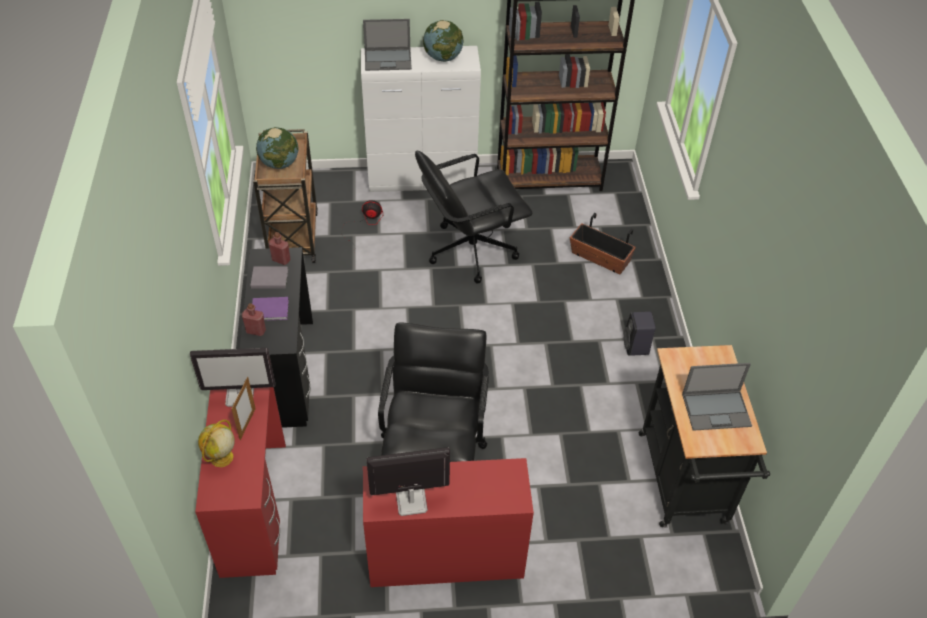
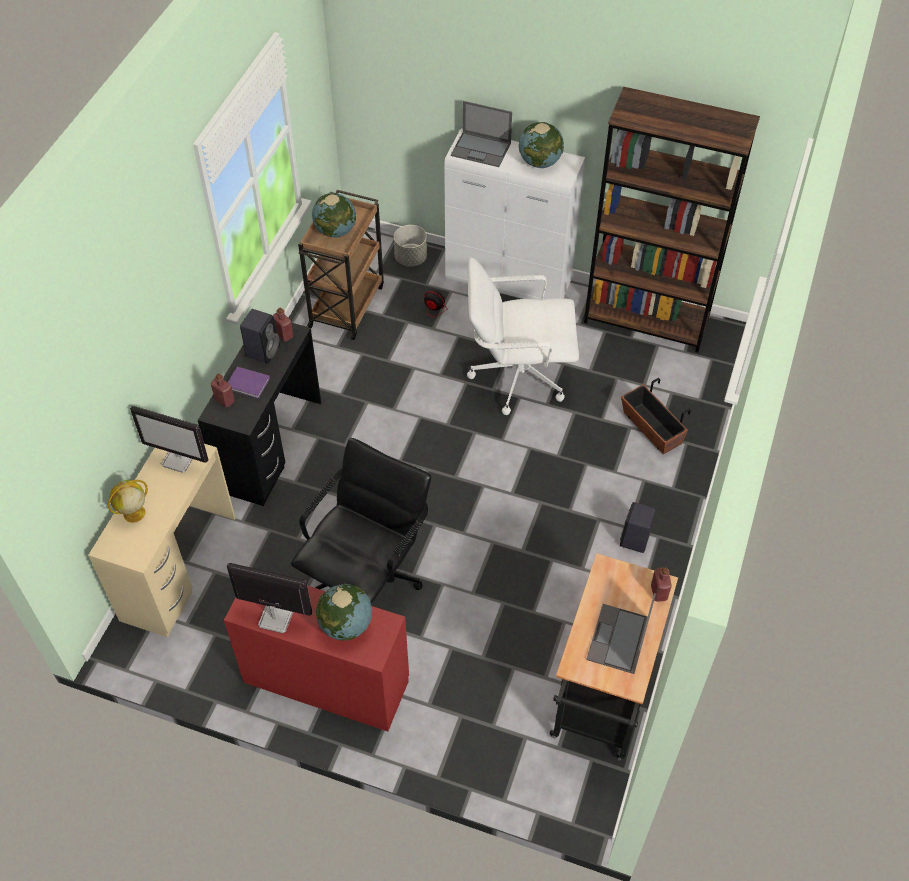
camera: 25 degrees right, 5 degrees up
(247, 424) = (171, 489): picture frame -> none
(253, 508) = (178, 567): red desk -> beige desk
(268, 278) = (263, 350): grey book -> black speaker
(329, 184) = (411, 258): none -> grey planter
(470, 250) = (517, 376): black office chair -> white office chair
(479, 484) = (346, 625): none -> globe
(717, 410) = (618, 639): laptop -> laptop turned 90 degrees clockwise
(724, 361) = (659, 592): none -> red bottle

